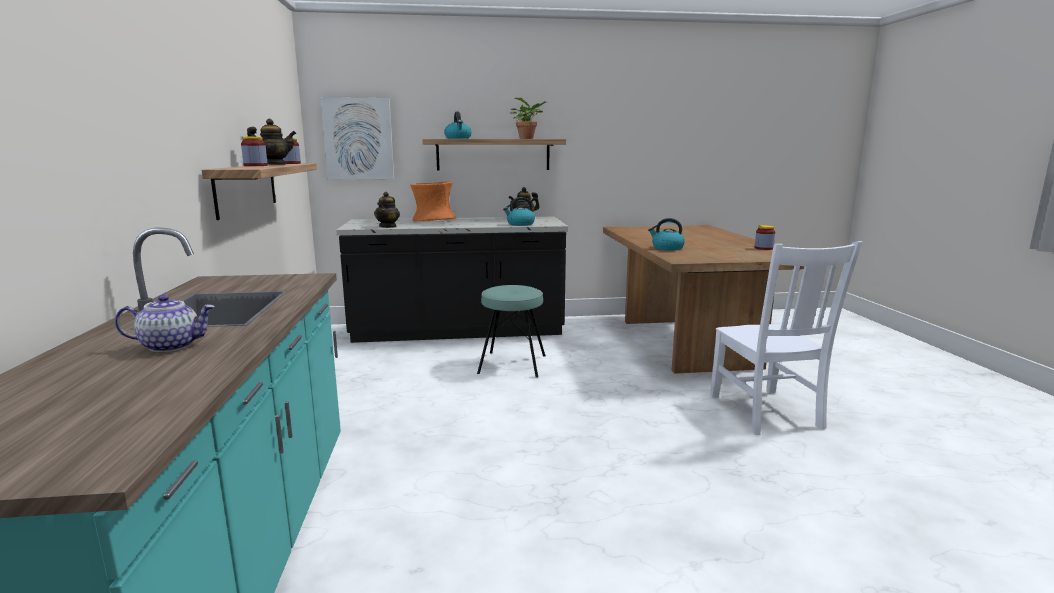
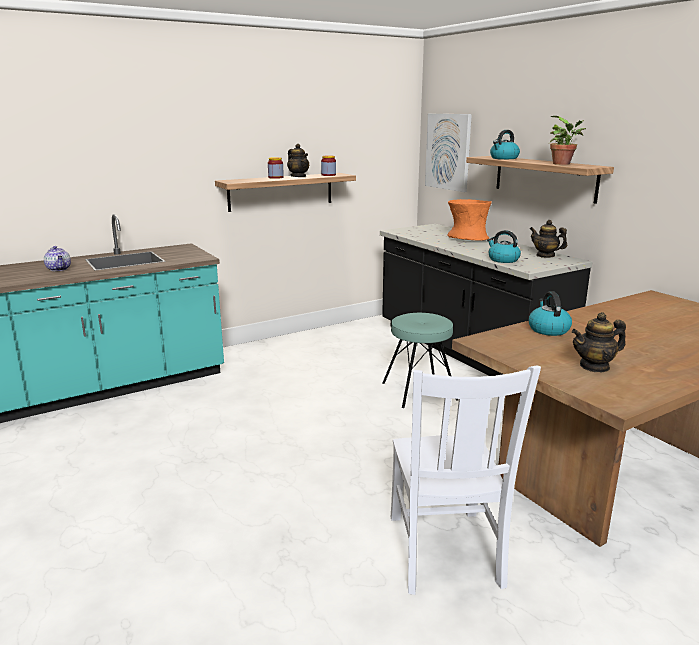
camera: 65 degrees right, 5 degrees up
(388, 226) = (413, 236): teapot -> teapot (594, 366)
(763, 248) = (654, 378): jar -> none
(766, 413) = (445, 553): white chair -> white chair turned 60 degrees counterclockwise

